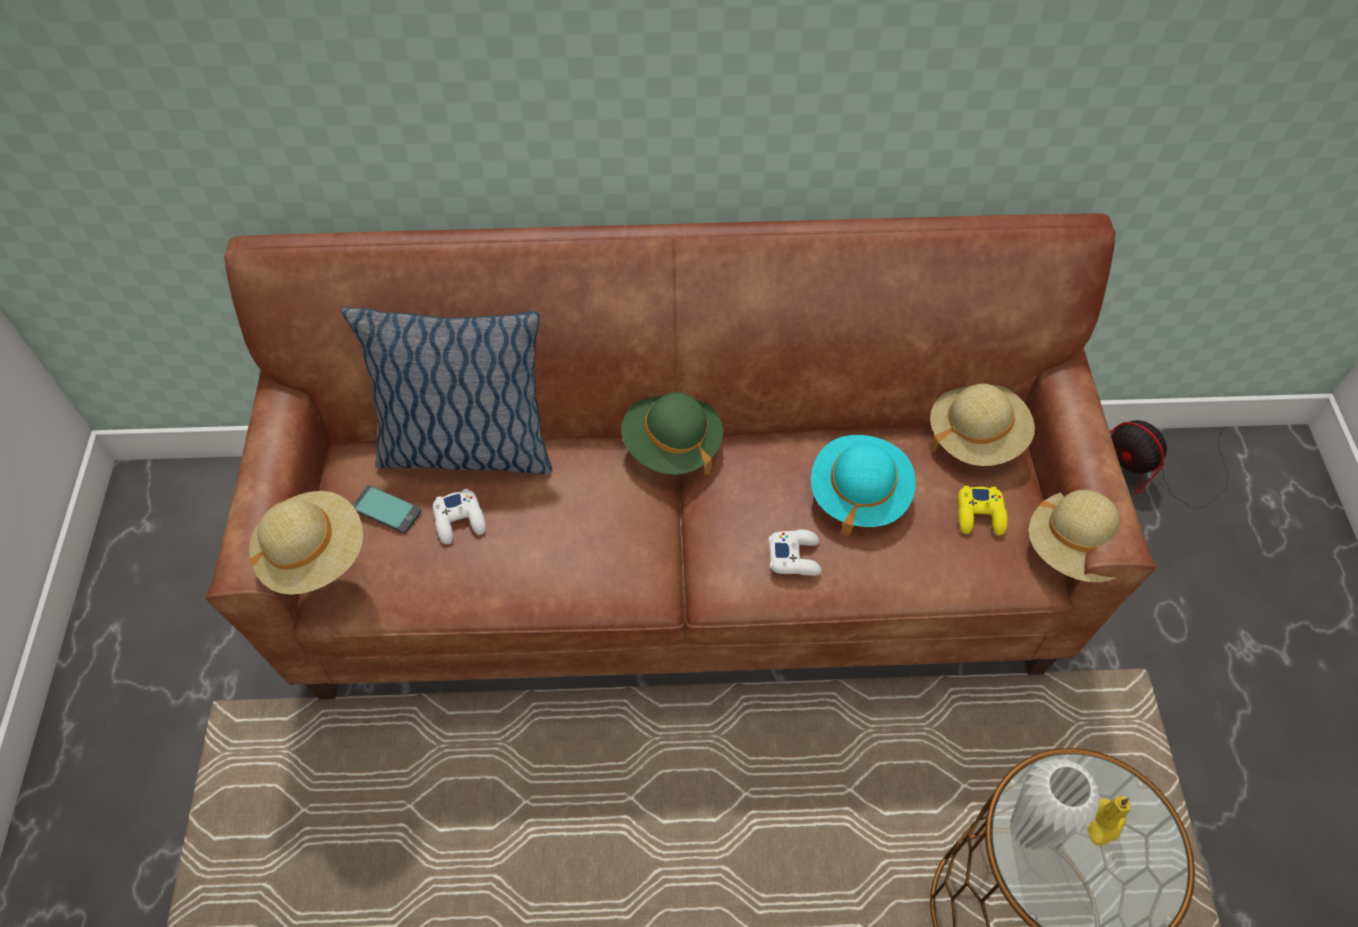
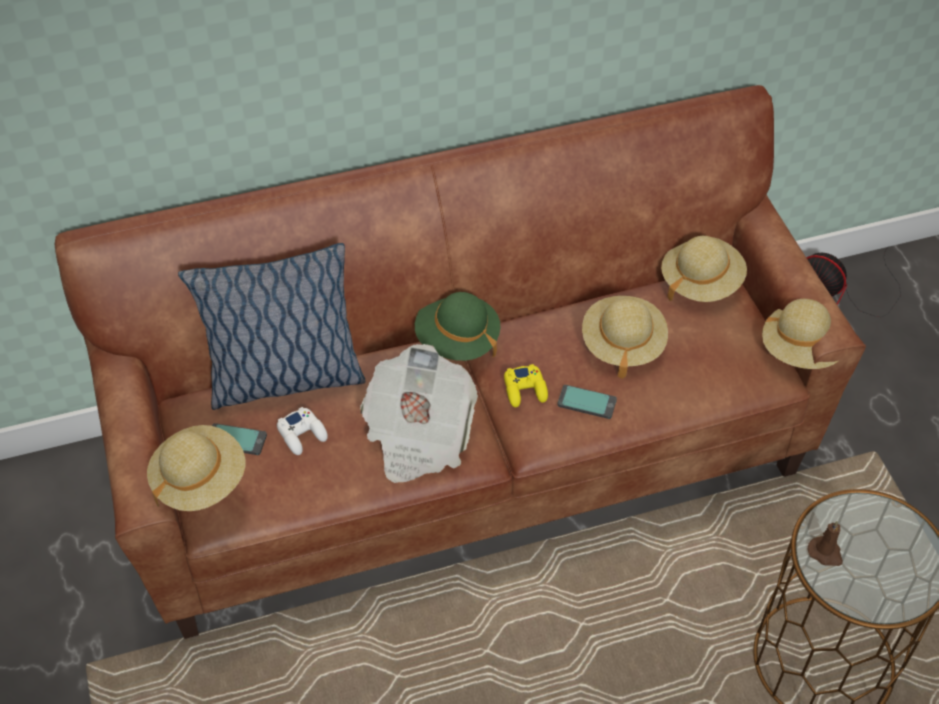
camera: 15 degrees left, 5 degrees down
(588, 551) = (418, 435): none -> newspaper
(795, 556) = (587, 402): white game controller -> phone
(859, 494) = (622, 344): turquoise hat -> beige hat
(980, 515) = (722, 340): yellow game controller -> yellow game controller (525, 389)
(1030, 829) = (825, 553): white vase -> brown candle
(1102, 823) = (876, 537): yellow candle -> none

